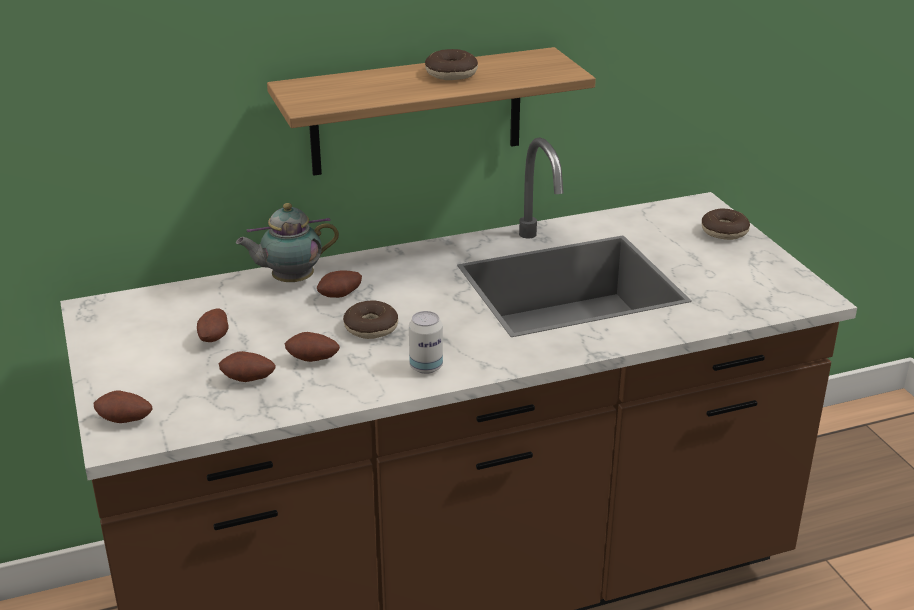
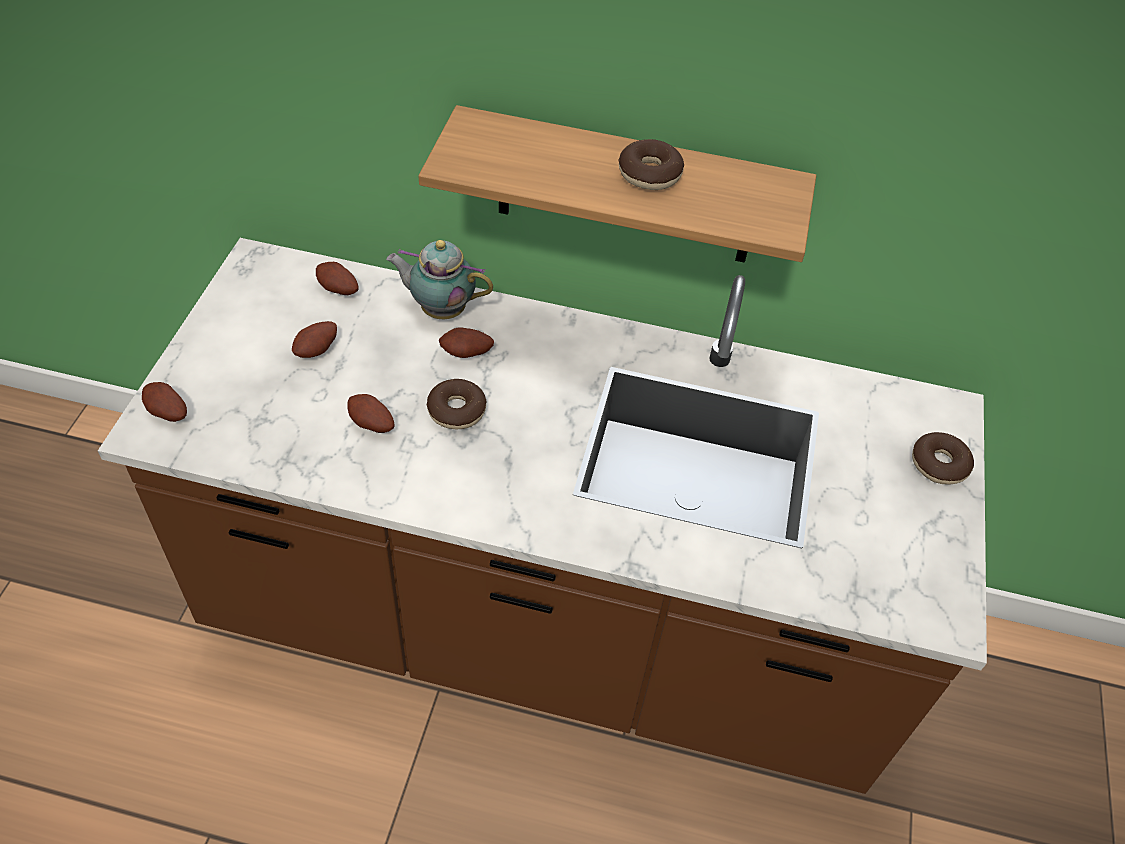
camera: 30 degrees right, 20 degrees up
(248, 380) = (298, 419): potato -> potato (337, 290)
(426, 367) = (459, 490): can -> none

